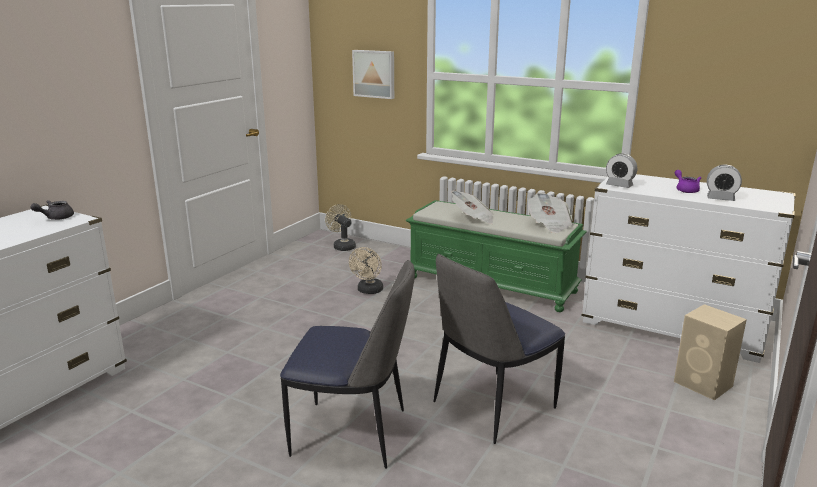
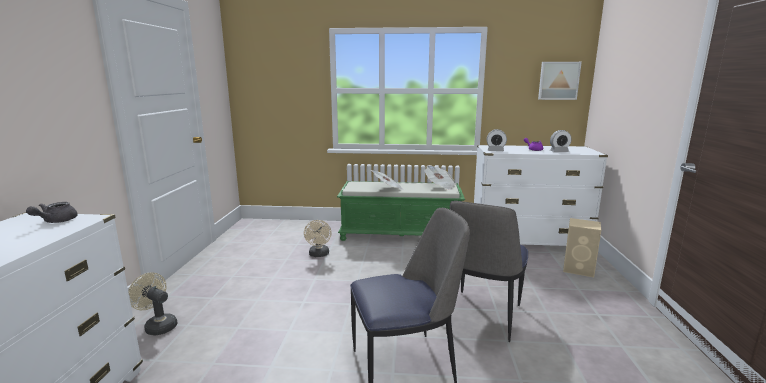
camera: 25 degrees left, 5 degrees down
(342, 246) = (270, 227): beige fan -> beige fan (158, 326)
(374, 74) = (286, 92): picture -> picture (558, 80)

